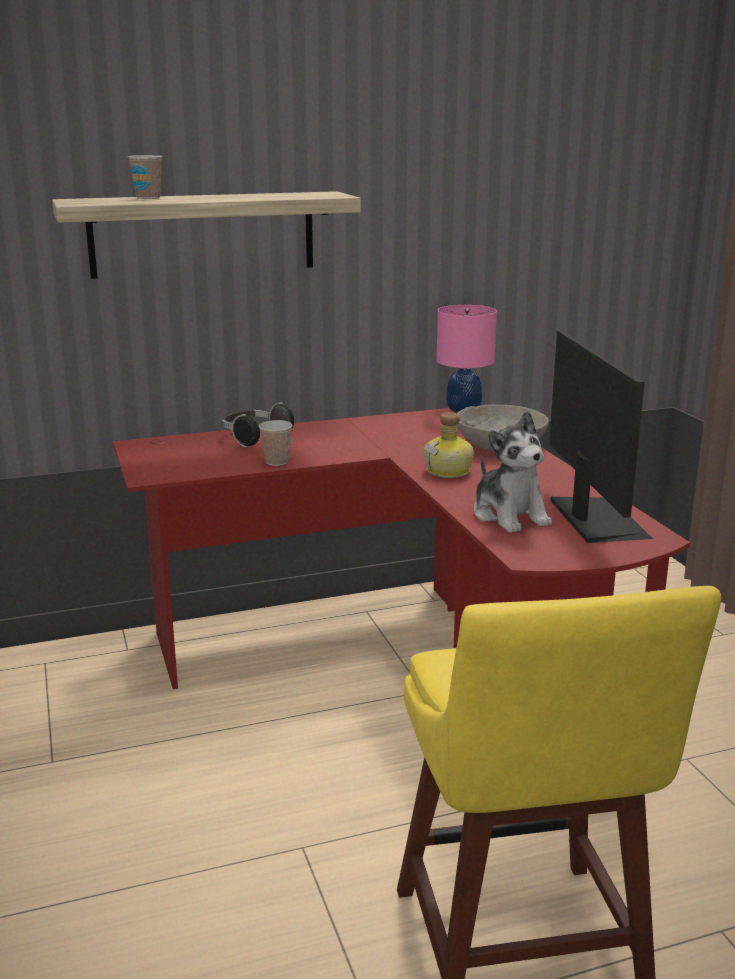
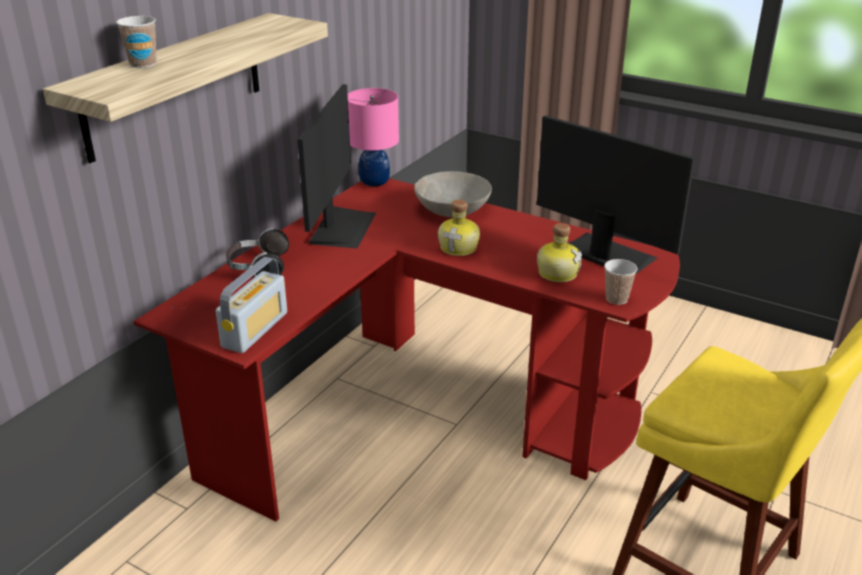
camera: 40 degrees left, 10 degrees up
(176, 470) = (255, 330): none -> radio
(277, 462) = (322, 287): cup -> cup (616, 299)
(373, 431) = (341, 227): none -> monitor
(509, 515) = (557, 273): plush toy -> bottle

